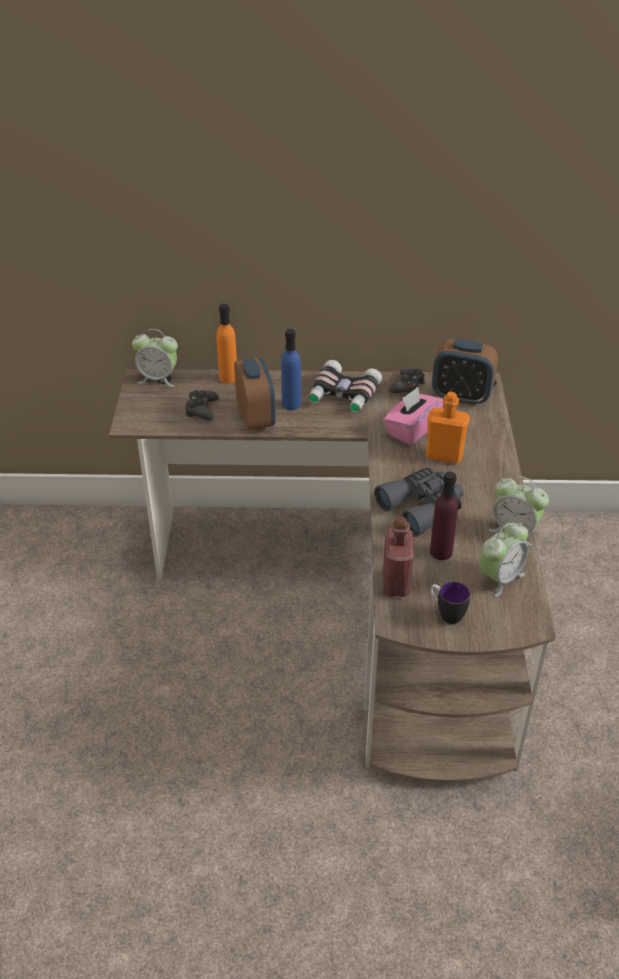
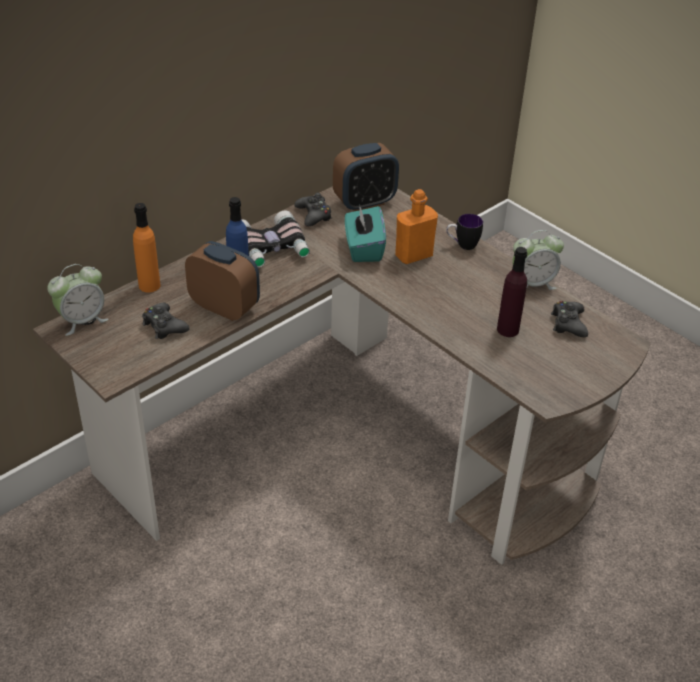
camera: 45 degrees left, 0 degrees up
(396, 583) = (510, 372): red bottle -> none
(411, 430) = (363, 248): pink tissue box -> turquoise tissue box
(422, 508) = (452, 304): grey binoculars -> none
(446, 614) = (570, 372): mug -> mug (462, 245)
(500, 578) = (568, 324): alarm clock -> black game controller

